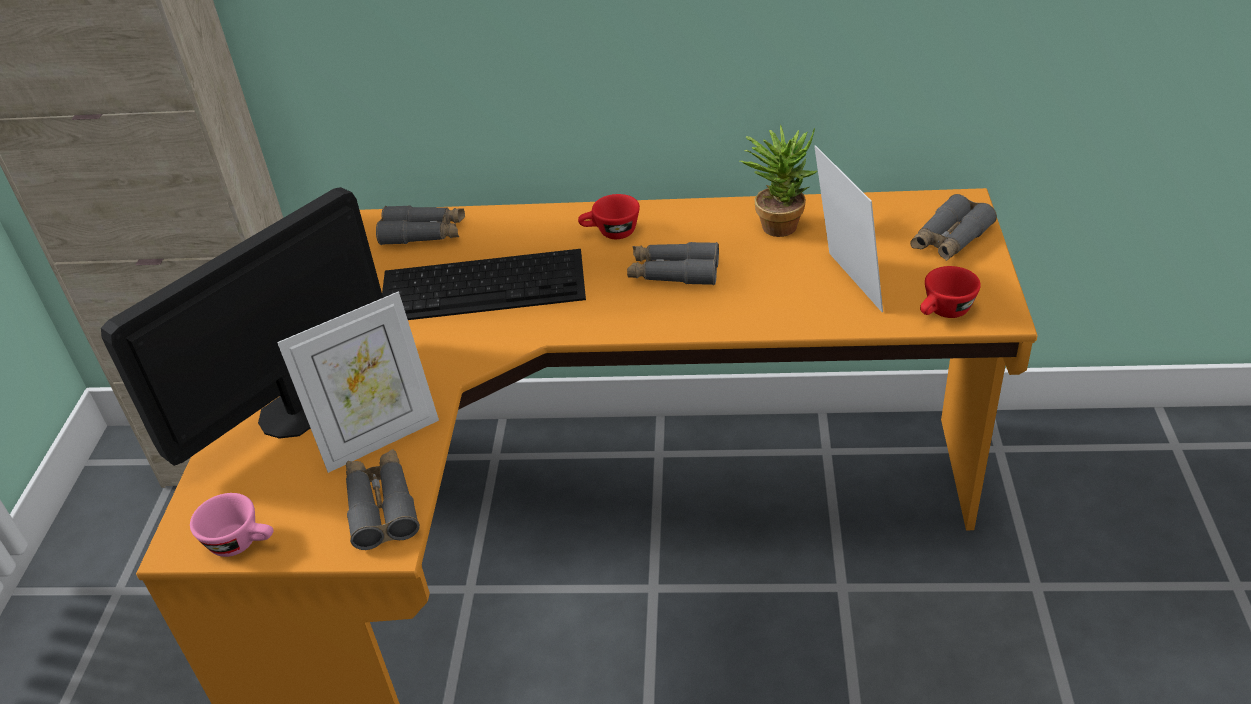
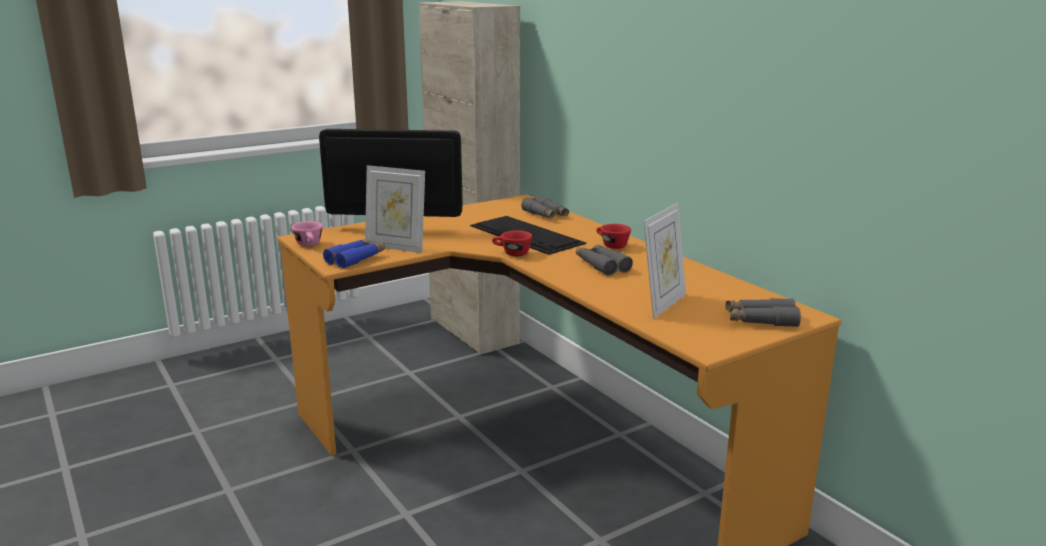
camera: 50 degrees right, 20 degrees down
(381, 506) = (356, 259): grey binoculars -> blue binoculars
(779, 222) = (691, 276): potted plant -> none
(944, 312) = (681, 334): red cup -> red cup (511, 253)

